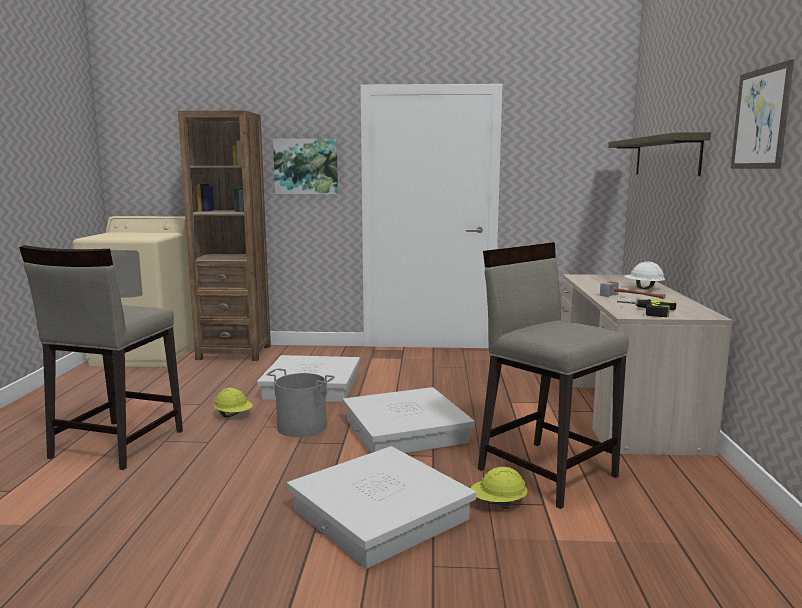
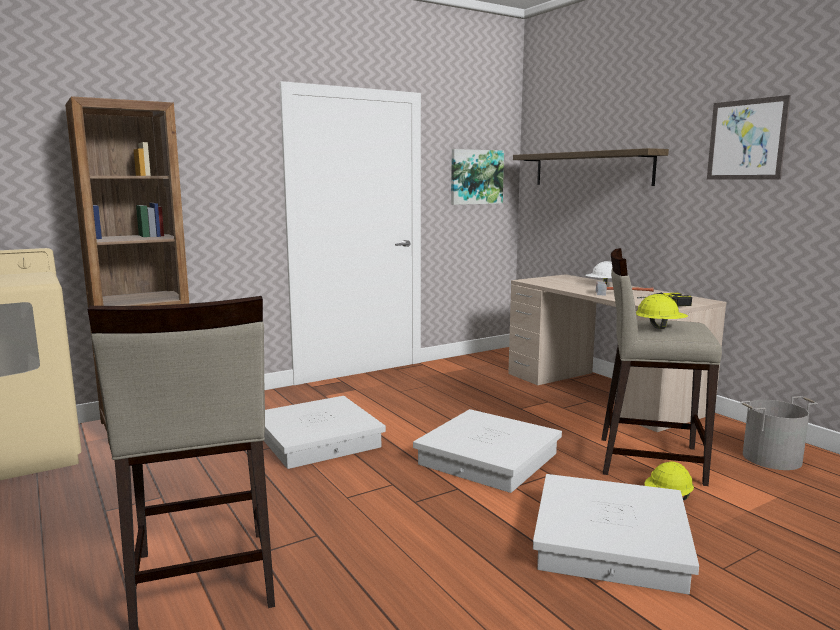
camera: 35 degrees left, 0 degrees up
(233, 415) = (290, 496): yellow hard hat -> yellow hard hat (660, 327)
(301, 427) = (388, 486): grey bucket -> grey bucket (772, 458)
(306, 166) = (219, 177): picture -> picture (476, 177)

